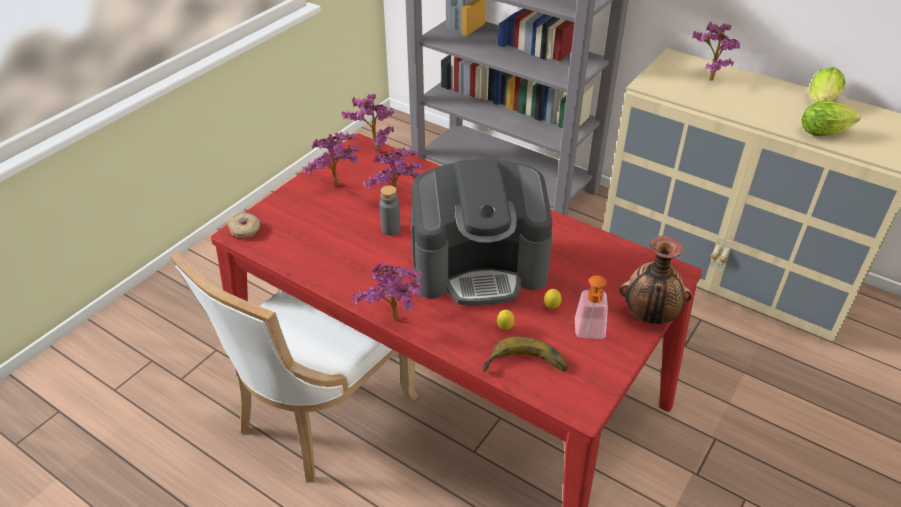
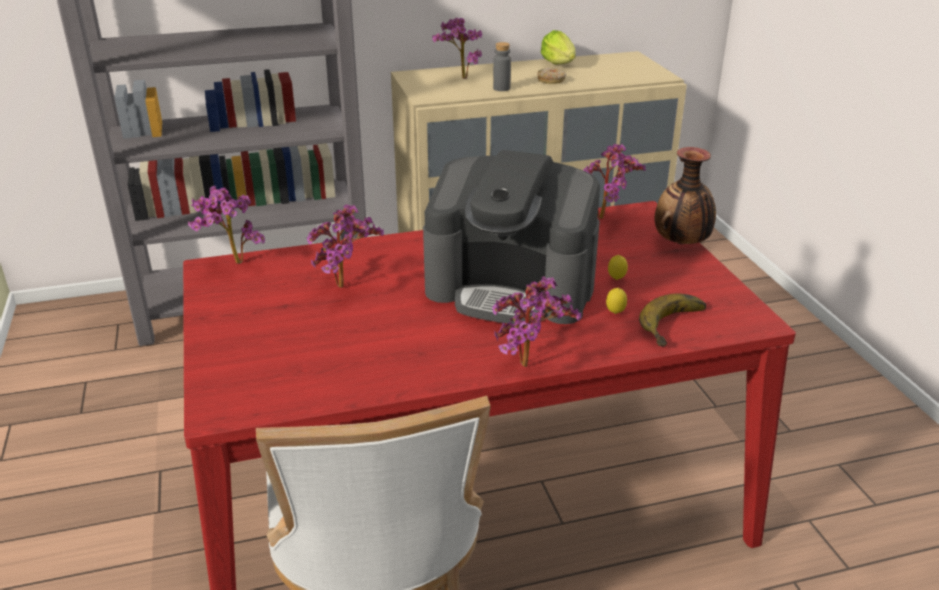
camera: 50 degrees left, 10 degrees down
(245, 230) = (220, 404): donut -> donut (551, 80)
(338, 187) = (256, 310): potted plant -> potted plant (606, 219)
(391, 229) = (382, 309): grey bottle -> grey bottle (501, 88)
(479, 266) = (512, 288): coffee machine -> coffee machine turned 75 degrees clockwise
(589, 334) = (671, 278): soap dispenser -> none
(826, 133) = (596, 78): lettuce -> none

